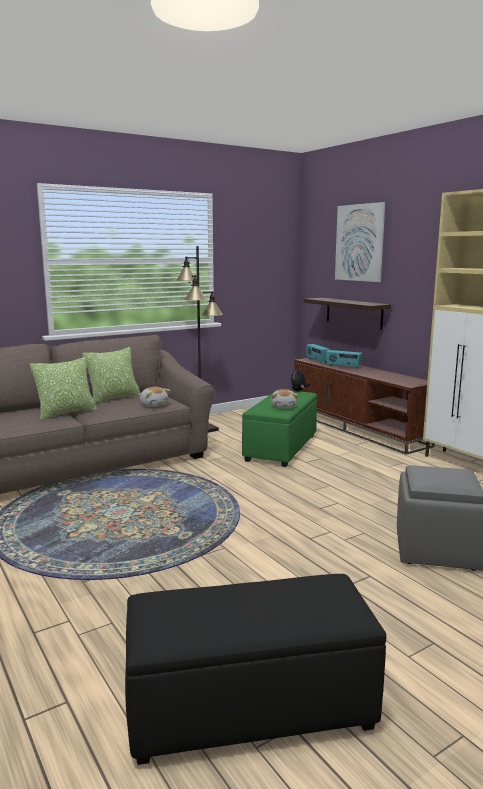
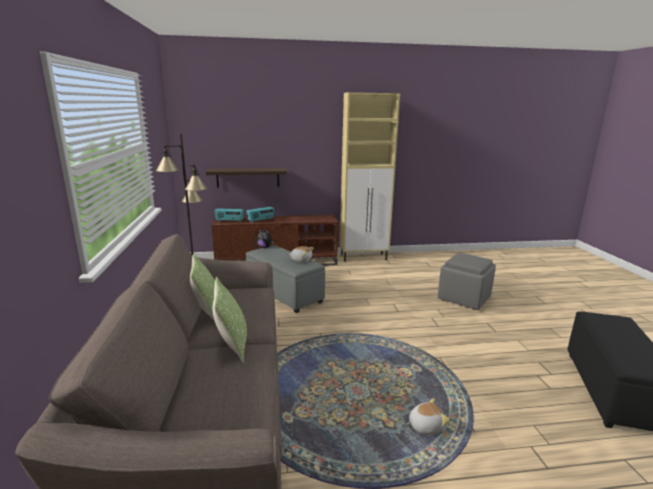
camera: 65 degrees left, 5 degrees up
(153, 404) = (256, 298): plush toy -> plush toy (425, 426)
(281, 448) = (285, 294): green ottoman -> grey ottoman
(359, 243) = (247, 122): picture -> none

